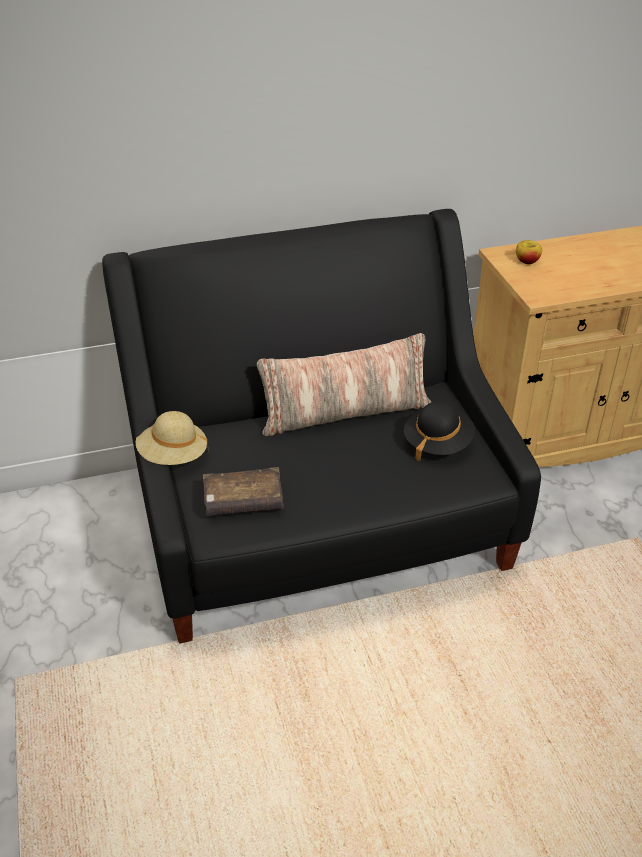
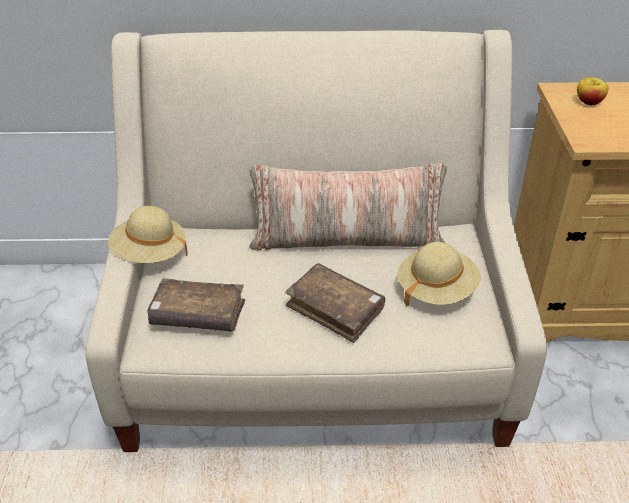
camera: 15 degrees right, 0 degrees up
(320, 526) = (314, 356): black sofa -> beige sofa
(360, 475) = (335, 309): none -> brown book
(437, 443) = (436, 290): black hat -> beige hat

